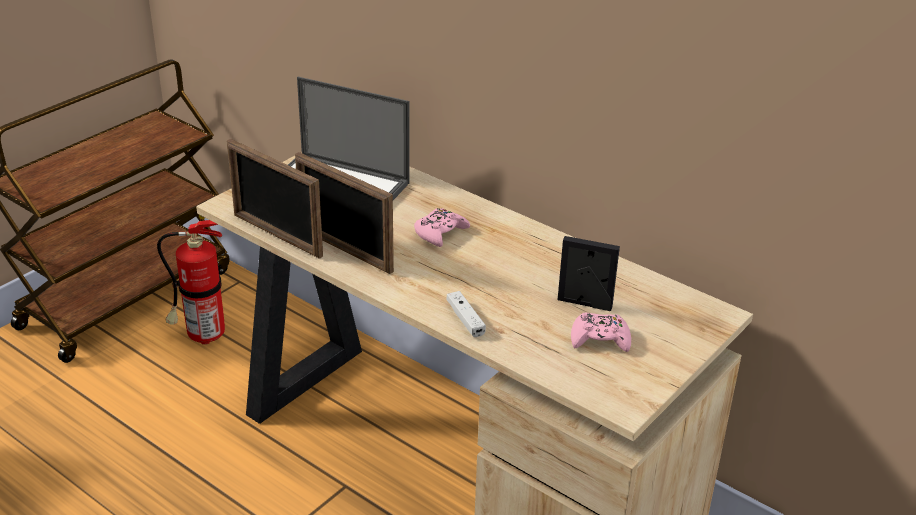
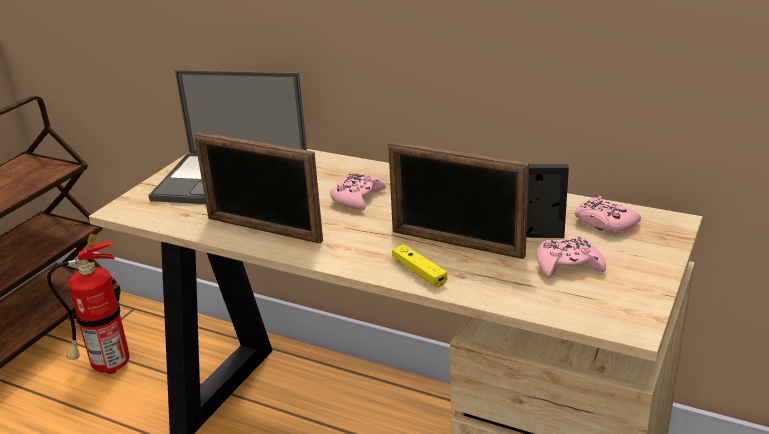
camera: 10 degrees left, 5 degrees down
(277, 235) = (185, 228): picture frame -> picture frame (456, 244)
(465, 319) = (419, 272): white game controller -> yellow game controller
(656, 303) = (604, 223): none -> pink game controller

